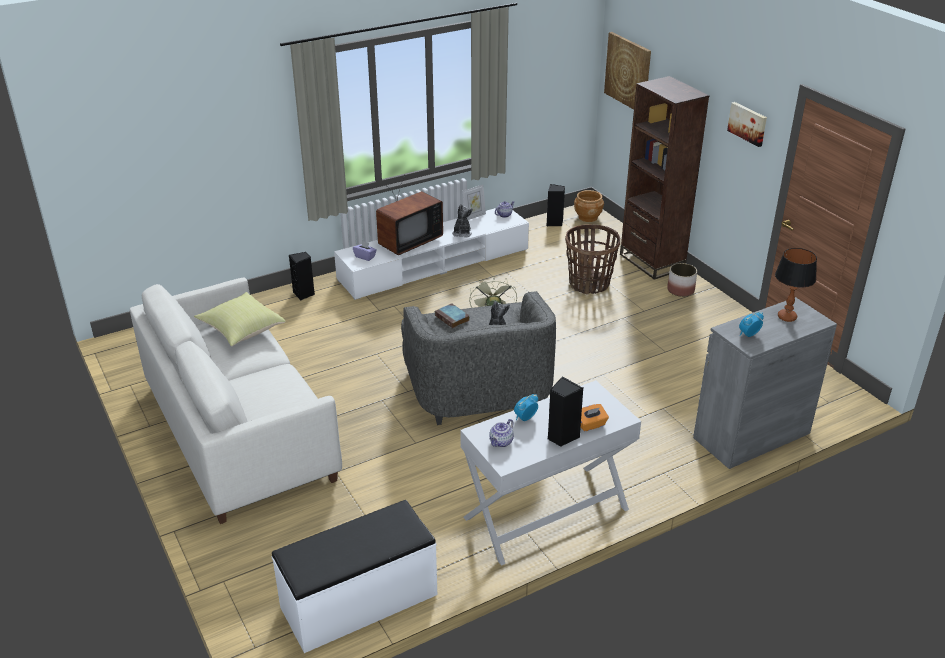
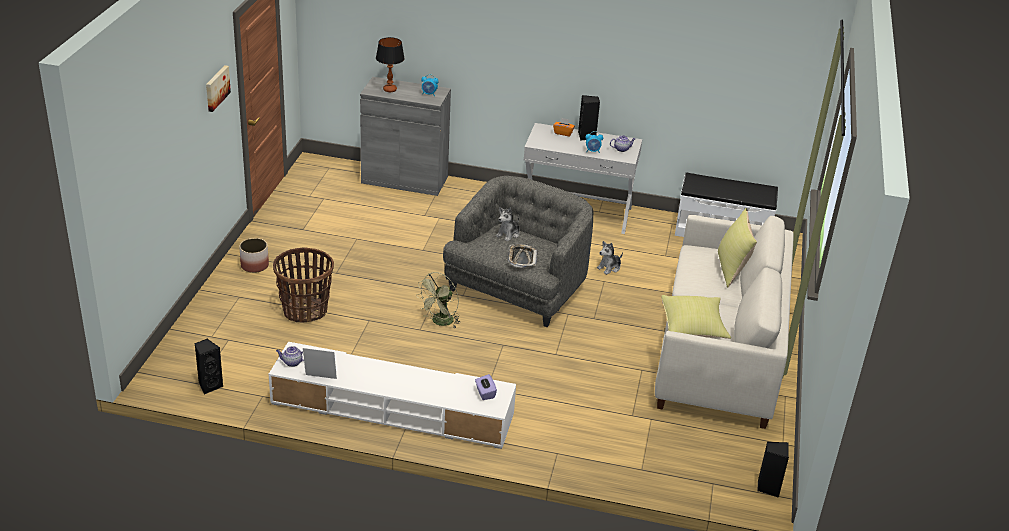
camera: 140 degrees left, 0 degrees up
(252, 407) = (732, 269): none -> yellow pillow
(304, 294) = (550, 451): black speaker -> black speaker (768, 487)
(407, 241) = (425, 387): television -> none
(452, 318) = (522, 258): book -> tray
(462, 233) = (364, 366): plush toy -> plush toy (609, 268)
(587, 217) = (170, 372): brown planter -> none
(628, 72) = (128, 191): picture -> none
(652, 262) = (221, 297): brown bookcase -> none

